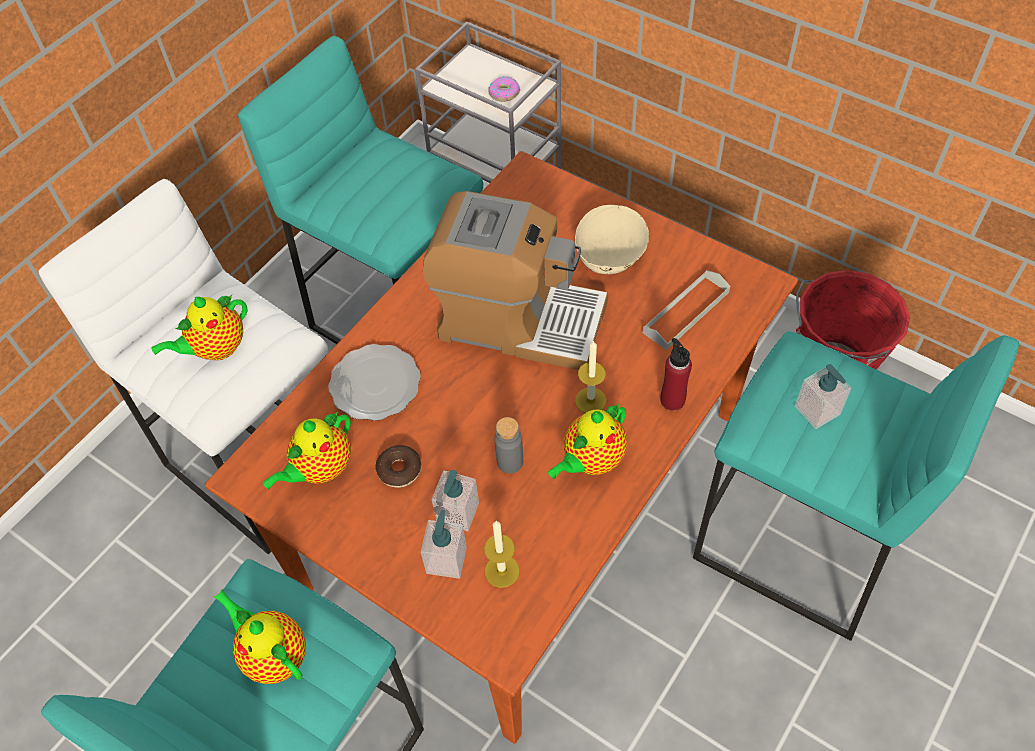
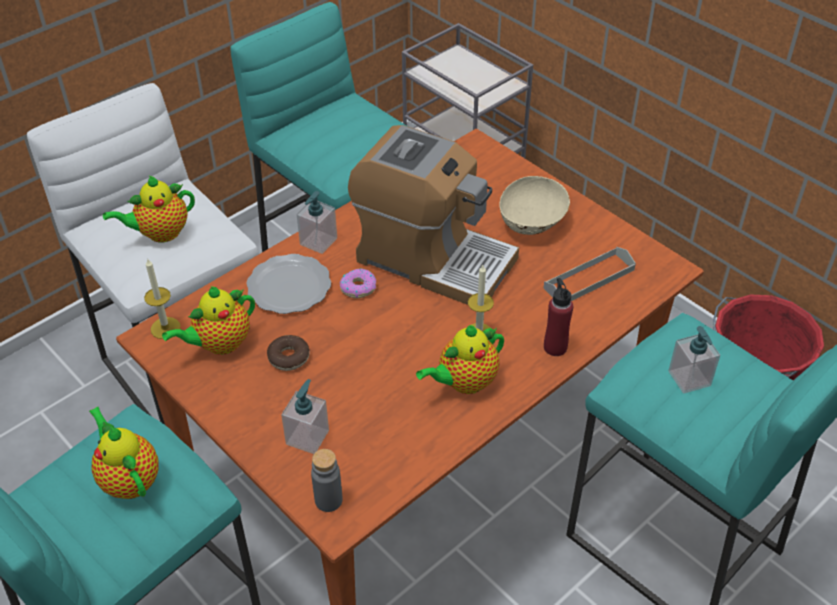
camera: 10 degrees right, 10 degrees down
(457, 513) = (329, 401): soap dispenser -> soap dispenser (318, 241)
(502, 571) = (354, 456): candle -> candle (165, 328)
(504, 93) = (477, 85): donut -> donut (358, 287)
(510, 462) = (390, 369): grey bottle -> grey bottle (328, 500)

